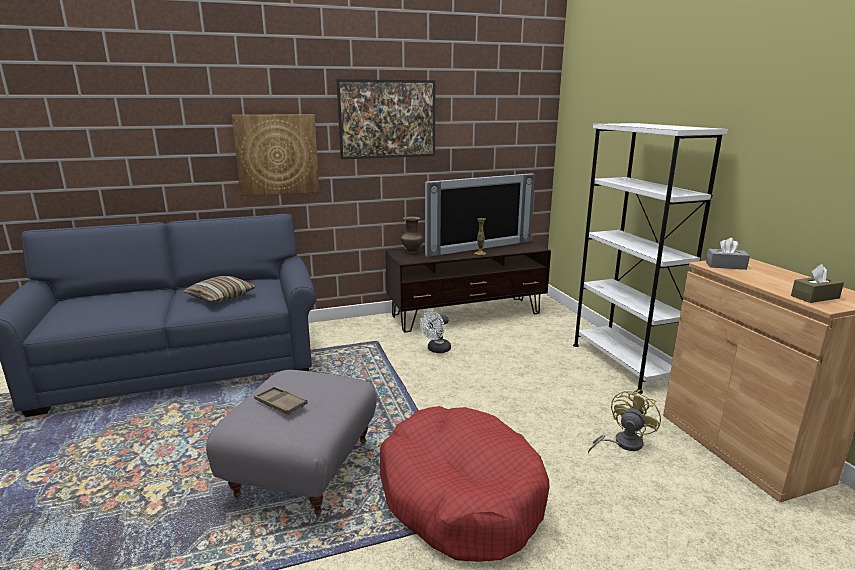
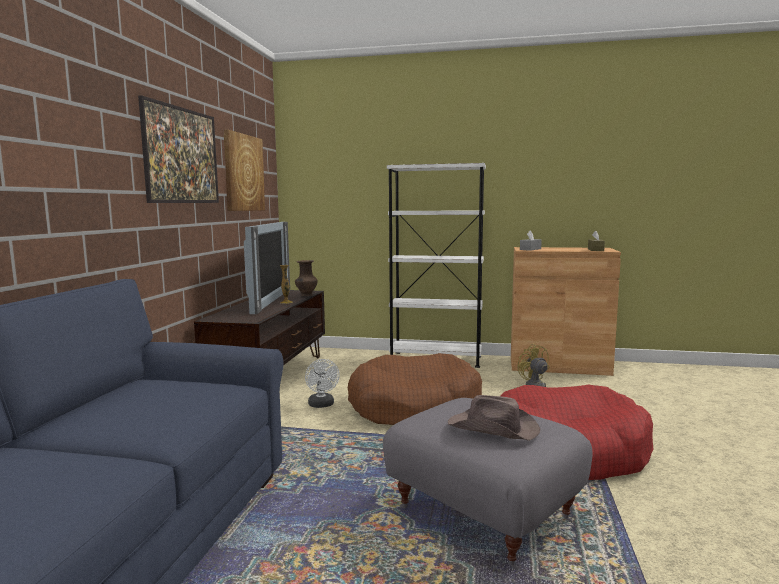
camera: 60 degrees left, 10 degrees down
(221, 297) = (157, 408): pillow -> none
(277, 155) = (83, 193): picture -> picture (243, 173)
(280, 404) = (494, 428): brown tray -> brown hat
(411, 252) = (226, 315): brown vase -> brown vase (306, 295)
(479, 387) = (414, 407): none -> brown dog bed

